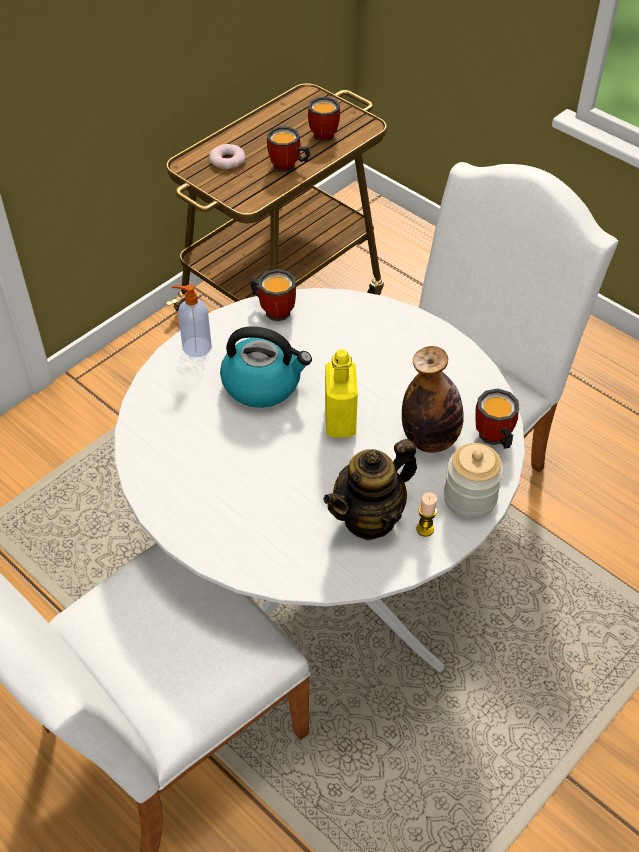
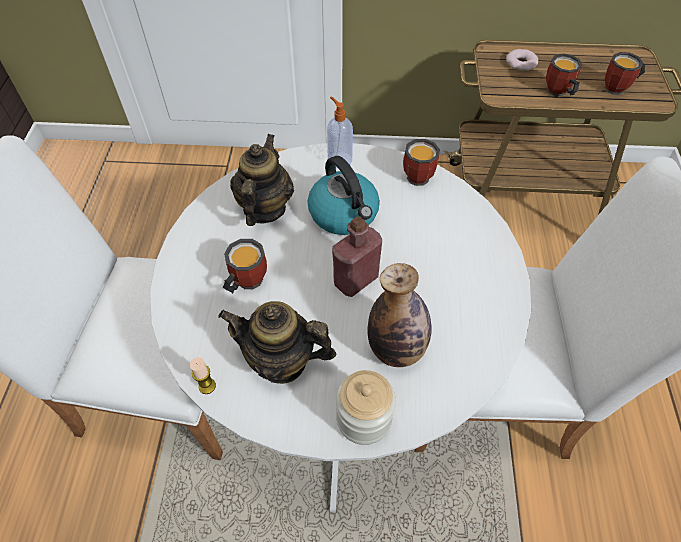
camera: 50 degrees right, 5 degrees up
(193, 433) = (264, 209): none -> teapot
(340, 421) = (355, 280): yellow bottle -> red bottle
(425, 529) = (303, 407): candle -> candle (207, 386)
(492, 439) = (442, 393): mug -> mug (245, 282)

